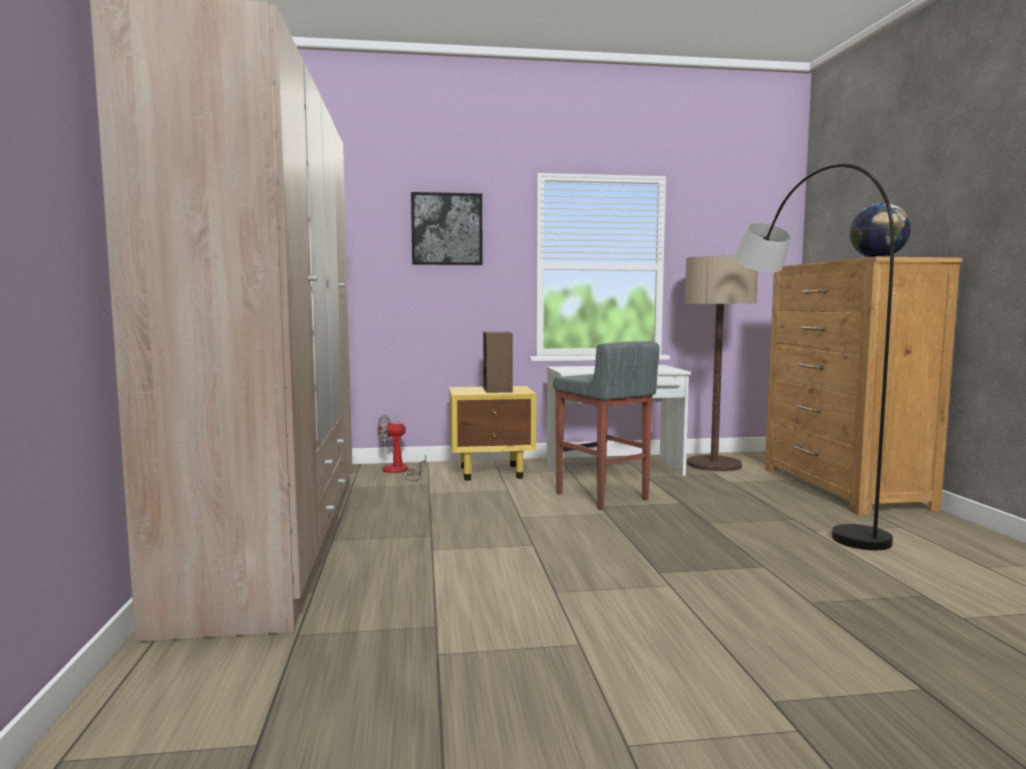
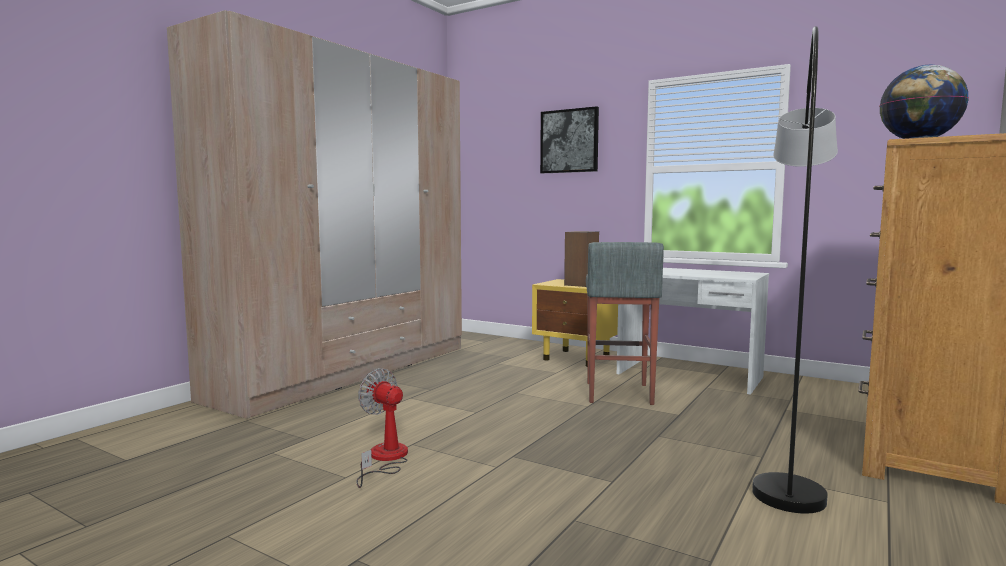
camera: 40 degrees right, 0 degrees up
(399, 471) = (514, 345): fan -> fan (385, 459)
(714, 464) = (813, 392): floor lamp -> none

